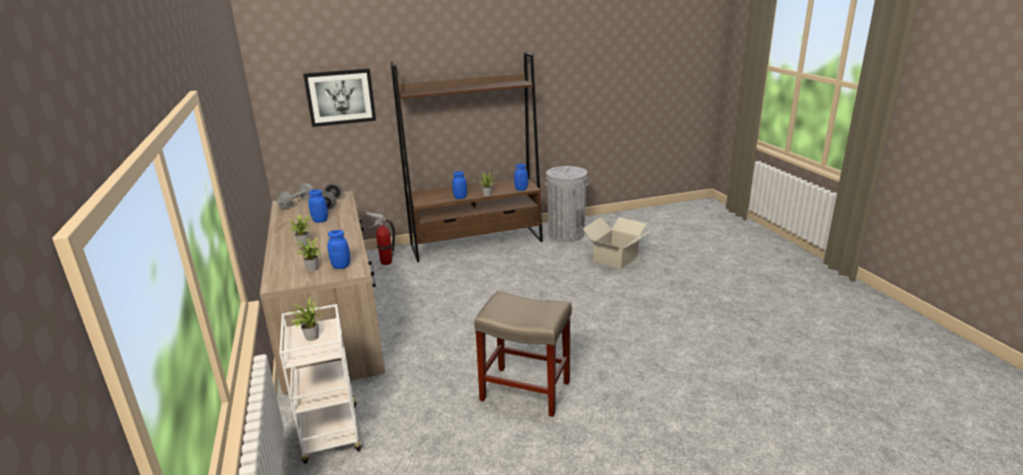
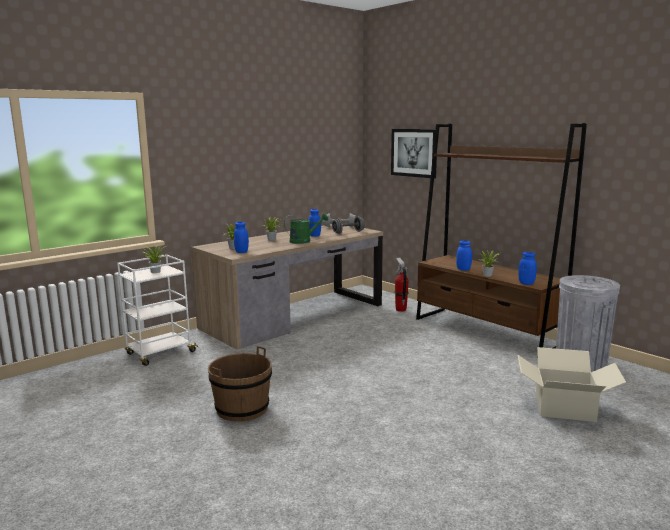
camera: 65 degrees right, 10 degrees down
(338, 229) = (304, 241): none -> green watering can
(527, 391) = (242, 409): beige stool -> brown bucket

